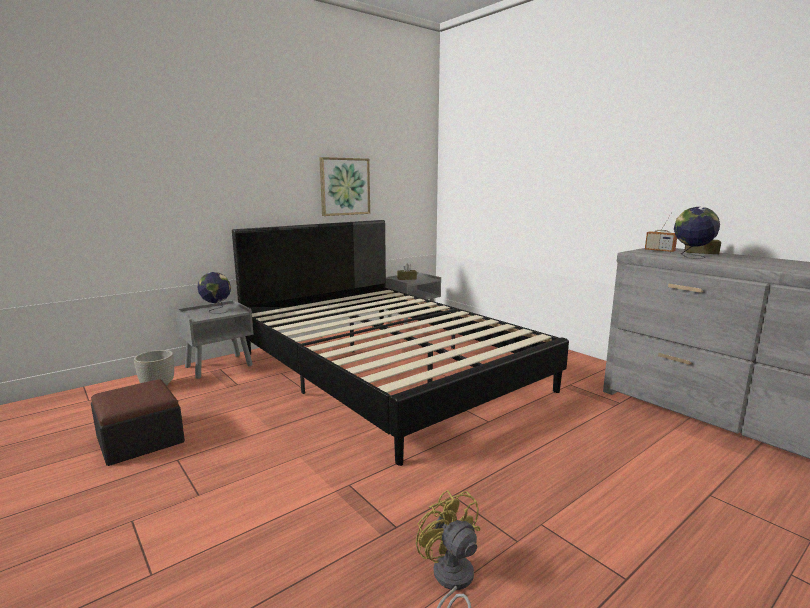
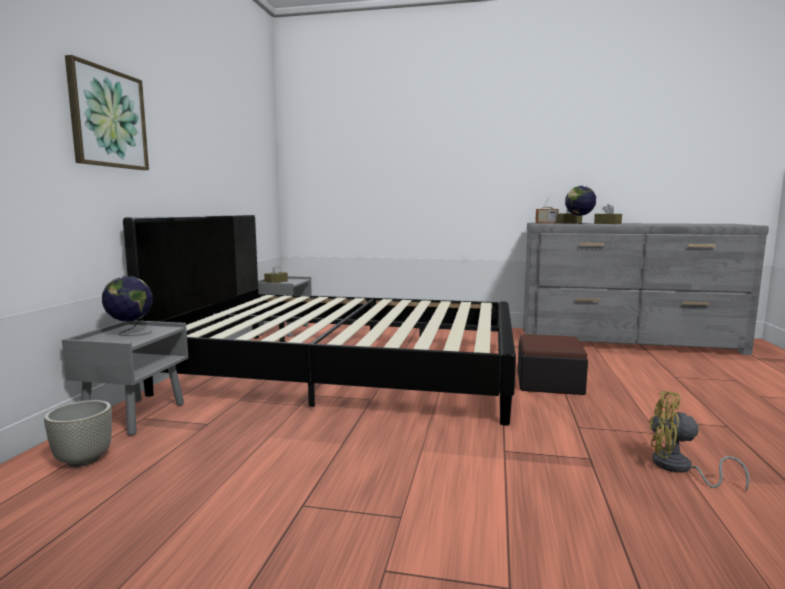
camera: 40 degrees left, 5 degrees down
(140, 439) = (202, 512): ottoman -> ottoman (549, 382)
(344, 186) = (216, 172): picture -> picture (108, 118)
(741, 260) = (607, 223): none -> brown tissue box

